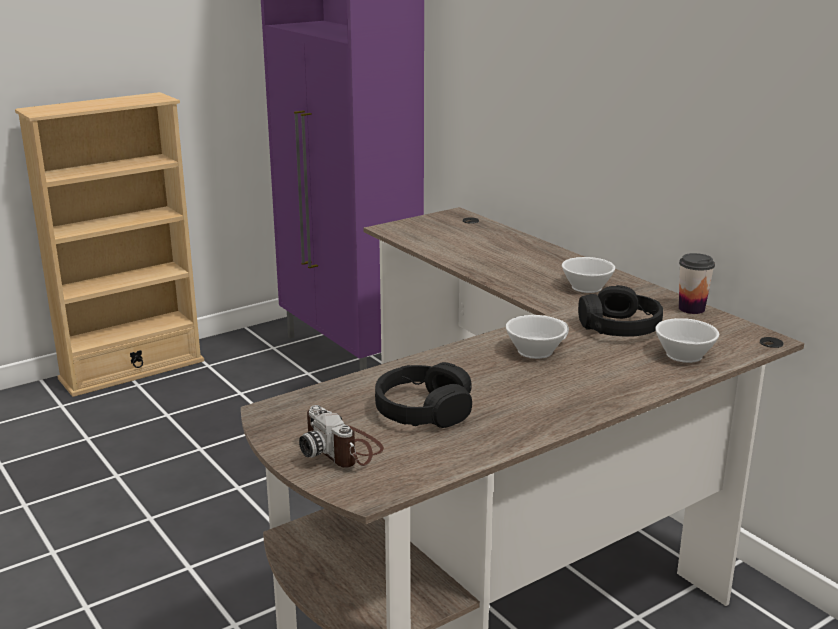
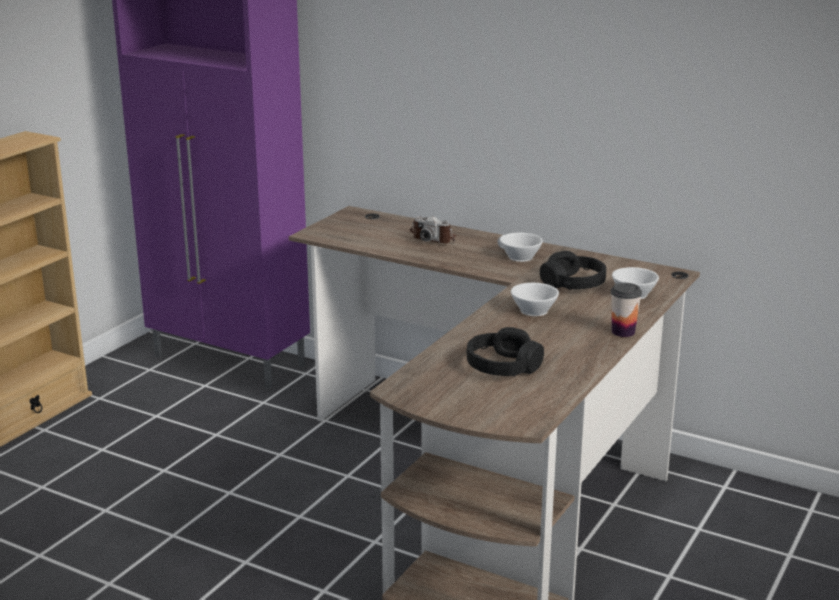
camera: 25 degrees left, 0 degrees up
(343, 449) = (479, 402): camera -> camera (434, 238)
(691, 309) = (608, 260): cup -> cup (623, 332)

